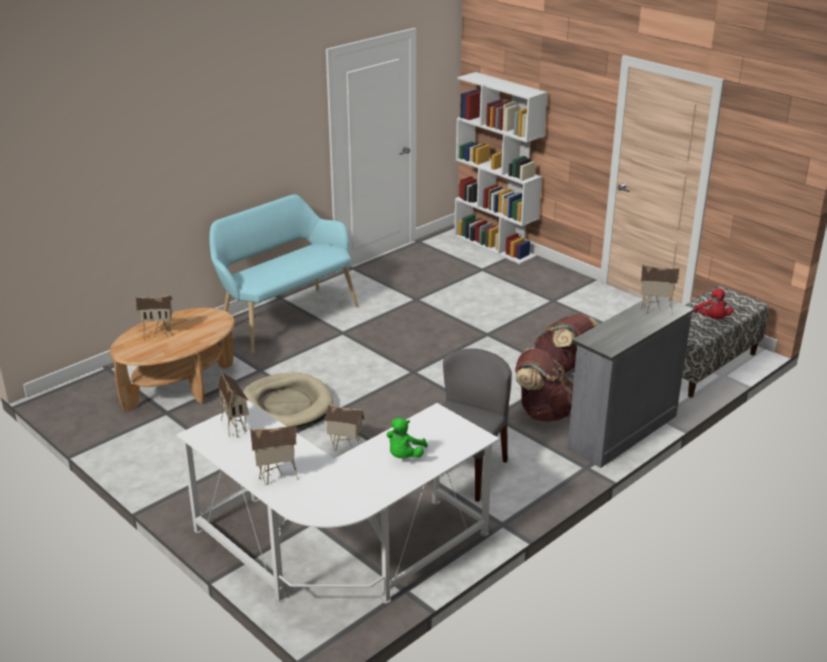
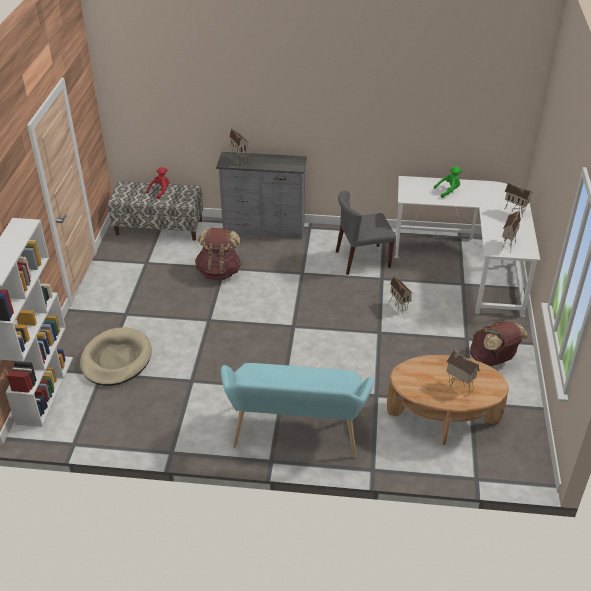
camera: 130 degrees left, 10 degrees up
(287, 405) = (393, 355): beige dog bed -> beige dog bed (116, 359)
(542, 412) = (277, 259): brown backpack -> brown backpack (493, 359)

